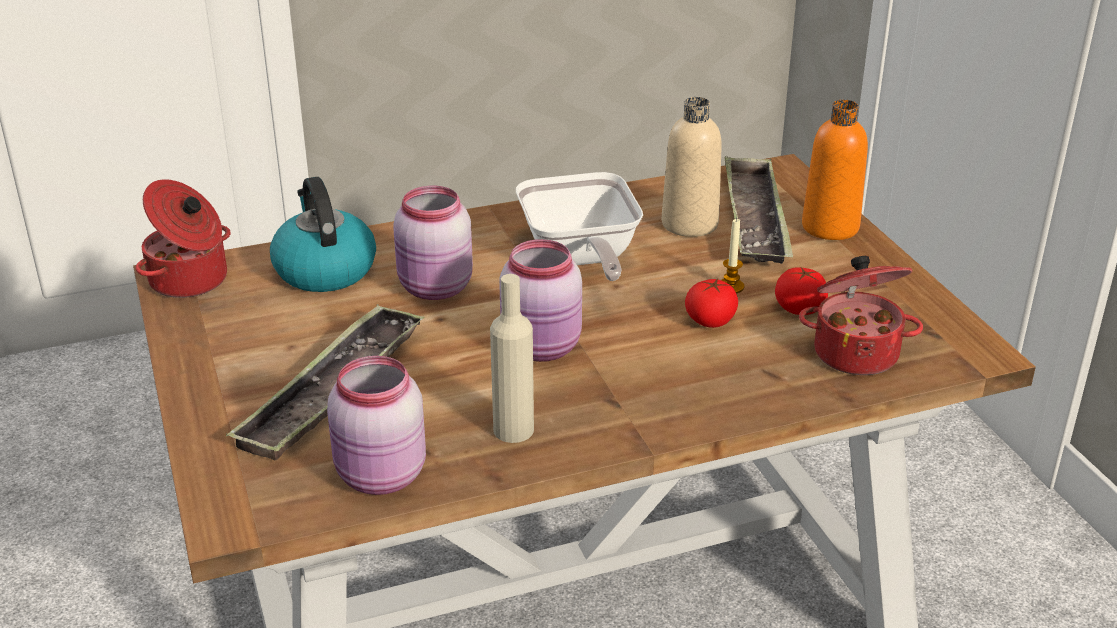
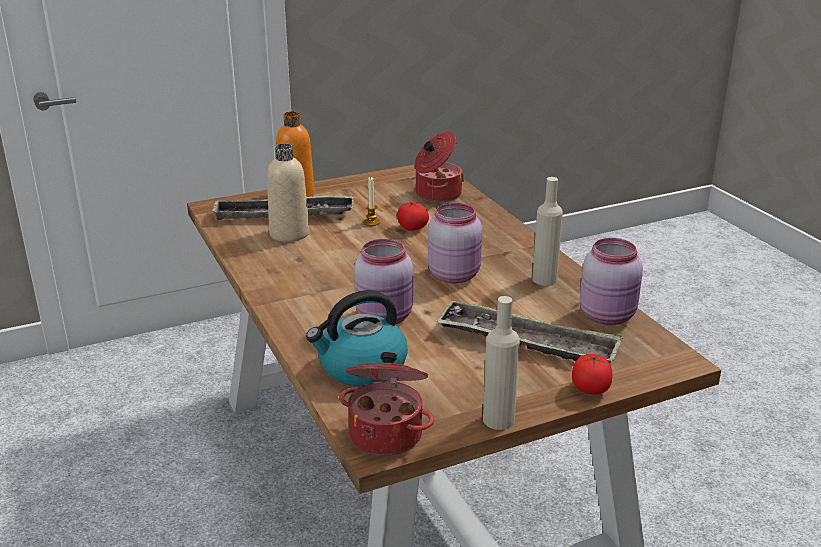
camera: 95 degrees left, 5 degrees down
(176, 350) = (498, 420): none -> beige bottle
(580, 259) = (339, 267): frying pan -> none
(799, 308) = (394, 205): tomato -> tomato (590, 389)

